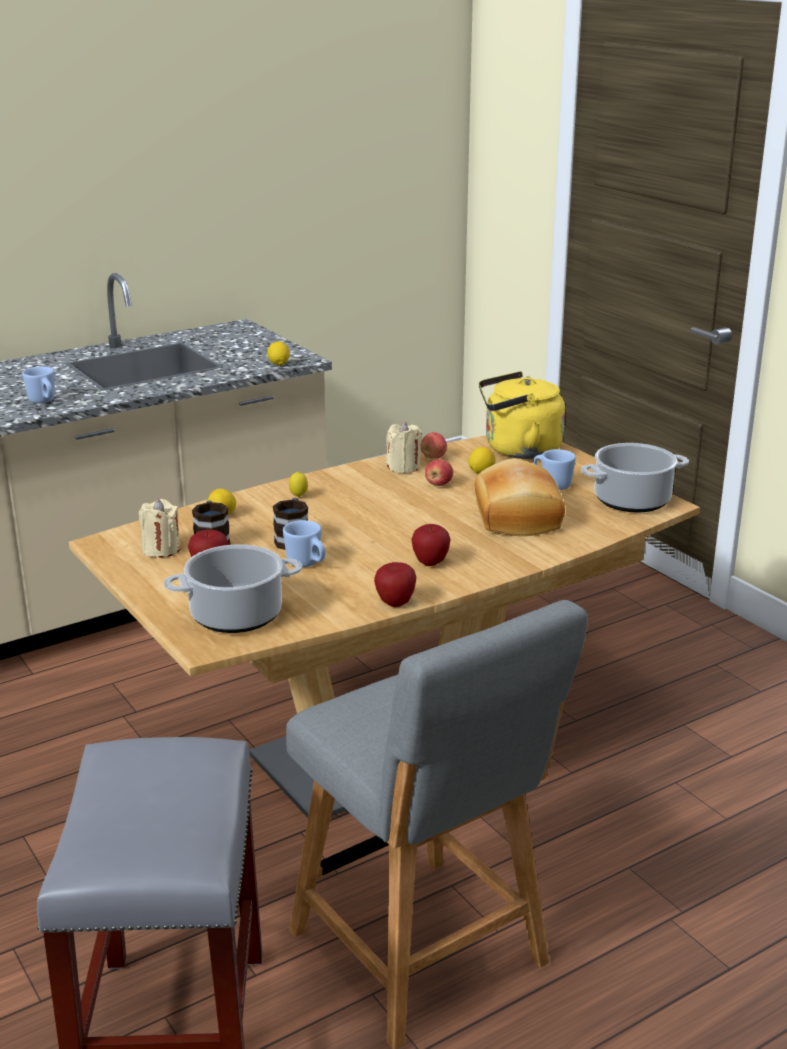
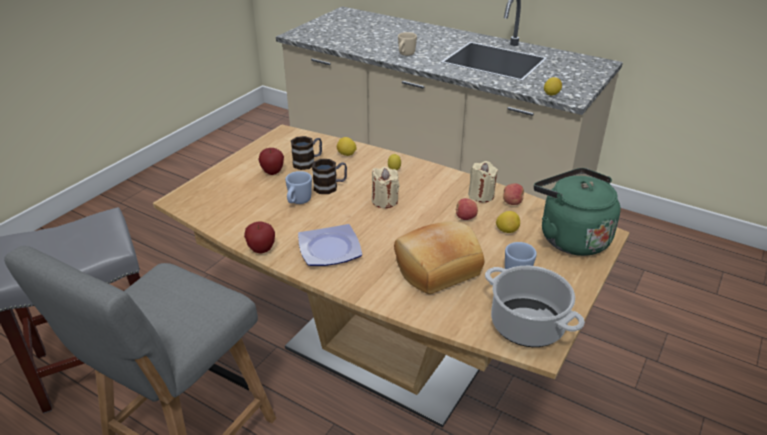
camera: 65 degrees right, 10 degrees up
(44, 402) = (405, 55): blue mug -> beige mug
(161, 549) = (287, 151): beige candle -> beige candle (384, 201)
(235, 616) = (217, 198): cooking pot -> none
(430, 563) = (330, 248): apple -> plate
(518, 450) = (570, 237): yellow kettle -> green kettle

